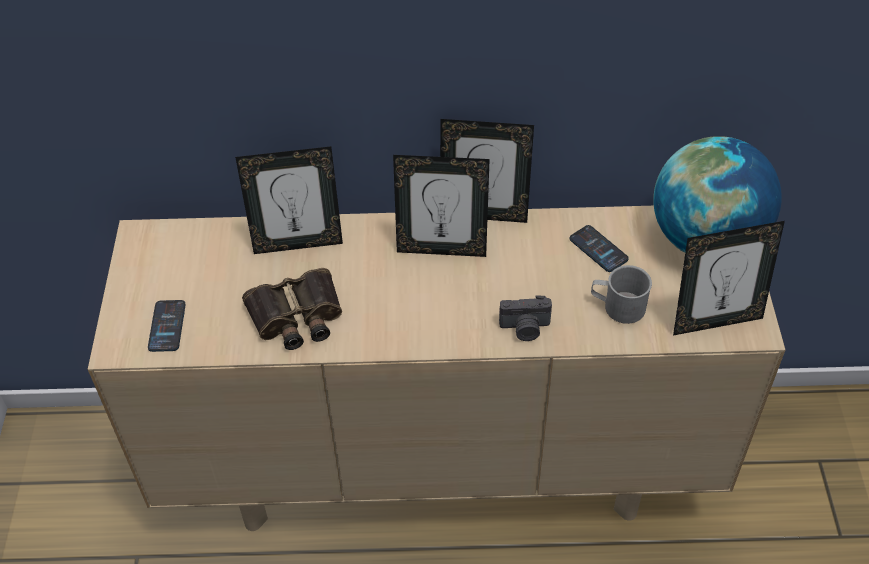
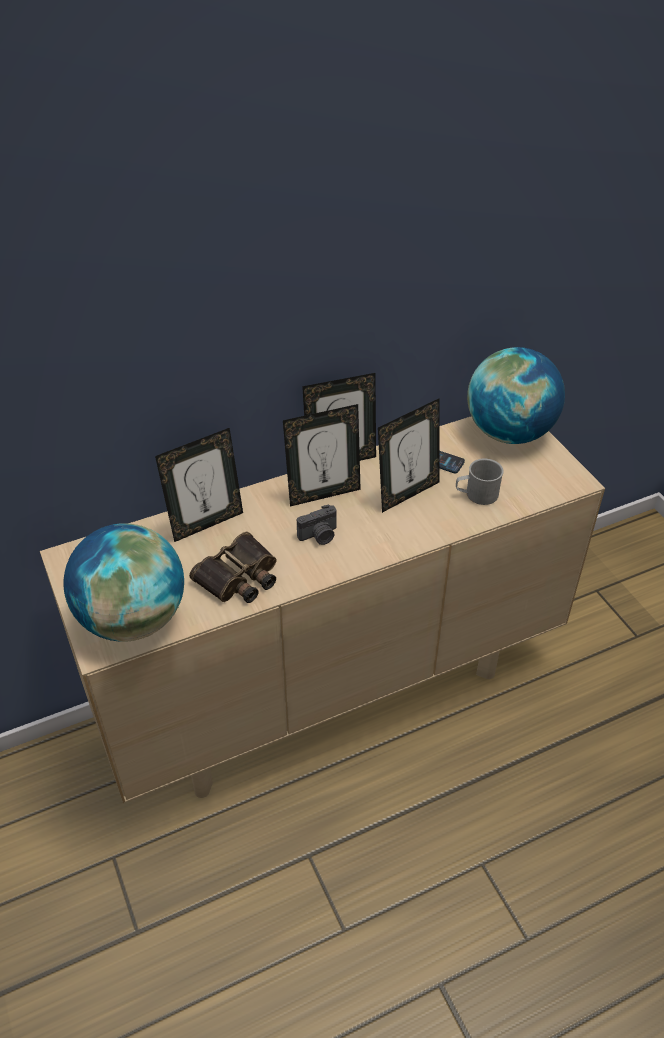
camera: 25 degrees left, 5 degrees down
(167, 326) = (133, 619): phone -> globe
(525, 328) = (420, 530): camera -> camera (319, 536)
(715, 320) = (548, 483): picture frame -> picture frame (407, 493)

